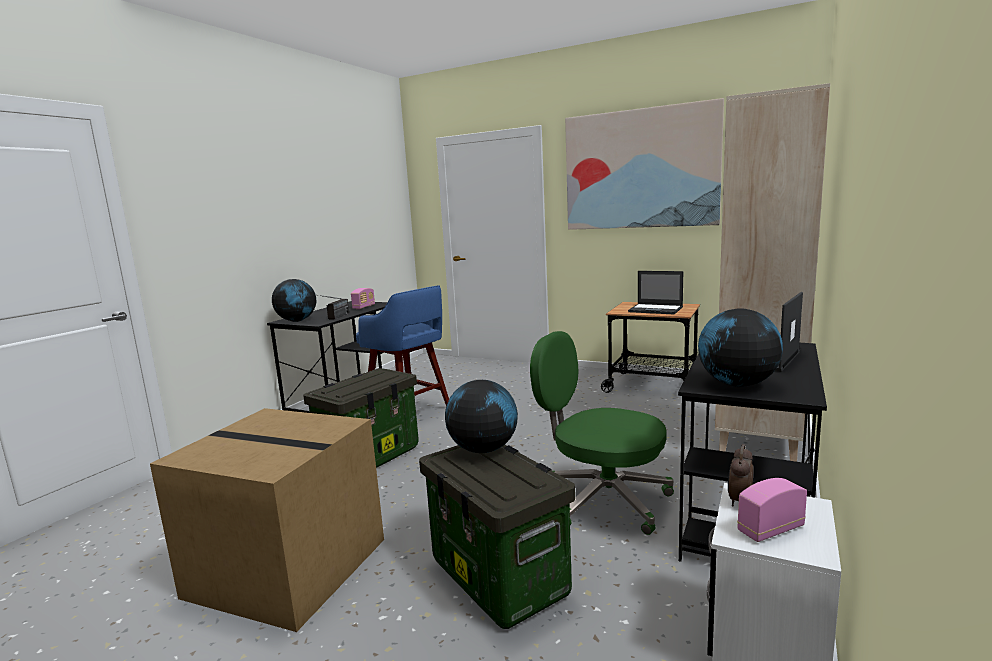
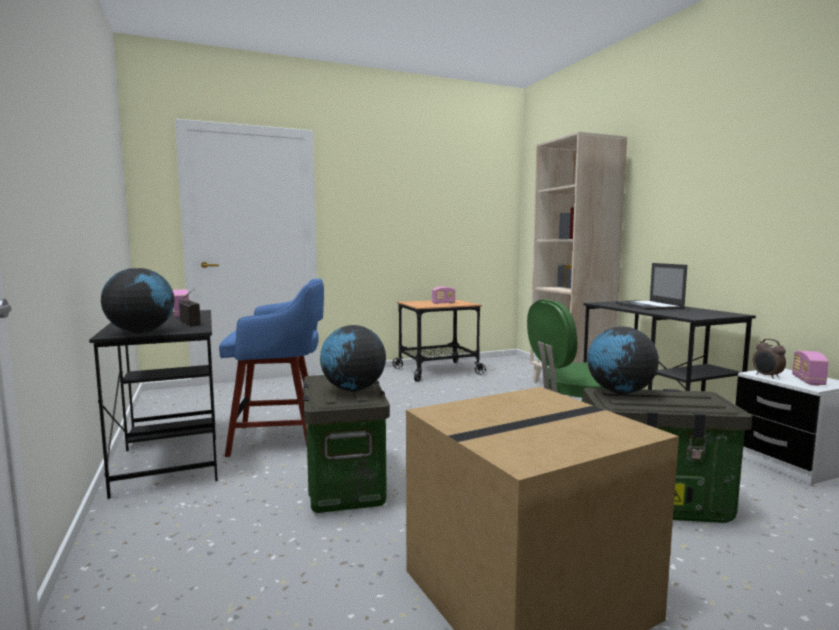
camera: 50 degrees left, 5 degrees down
(640, 169) = (405, 186): picture -> none
(656, 309) = (443, 303): laptop -> radio
(737, 384) = (697, 314): globe -> globe (353, 389)

